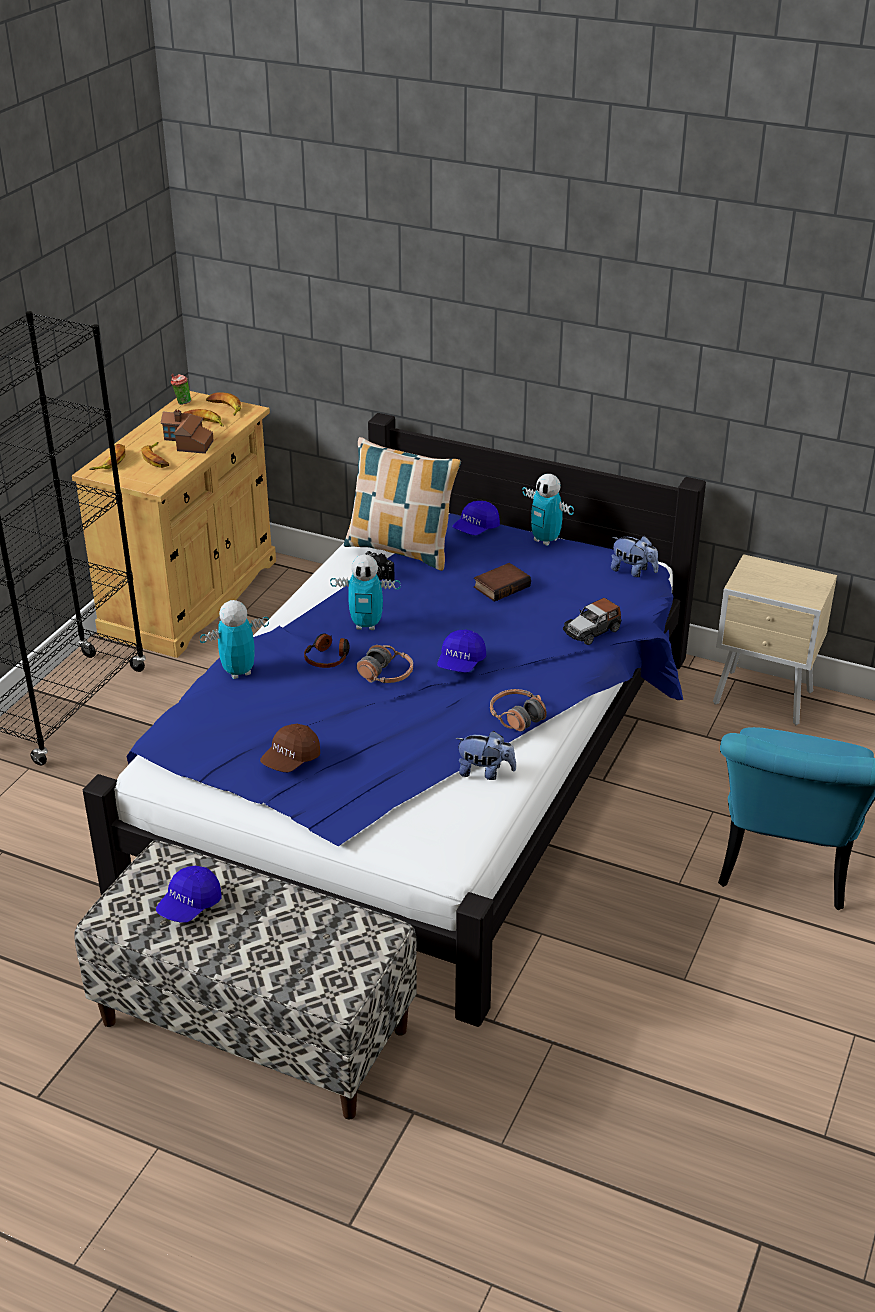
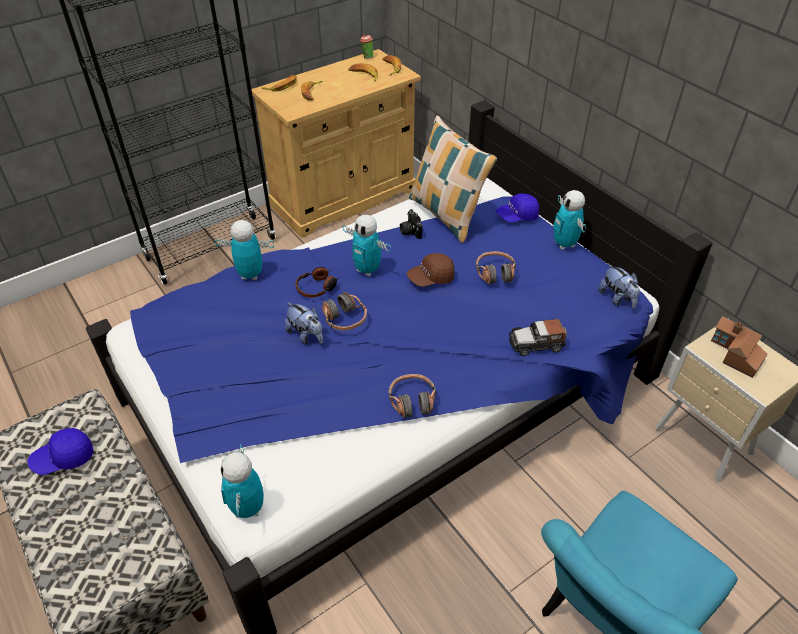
camera: 30 degrees right, 10 degrees up
(187, 442) = (342, 86): toy house -> toy house (735, 354)
(291, 760) = (215, 366): brown cap -> brown cap (431, 278)
(439, 854) = (248, 508): none -> toy robot
(461, 663) = (407, 331): blue cap -> none
(485, 772) = (349, 443): plush toy -> plush toy (306, 335)
(501, 586) = (495, 273): book -> headphones

